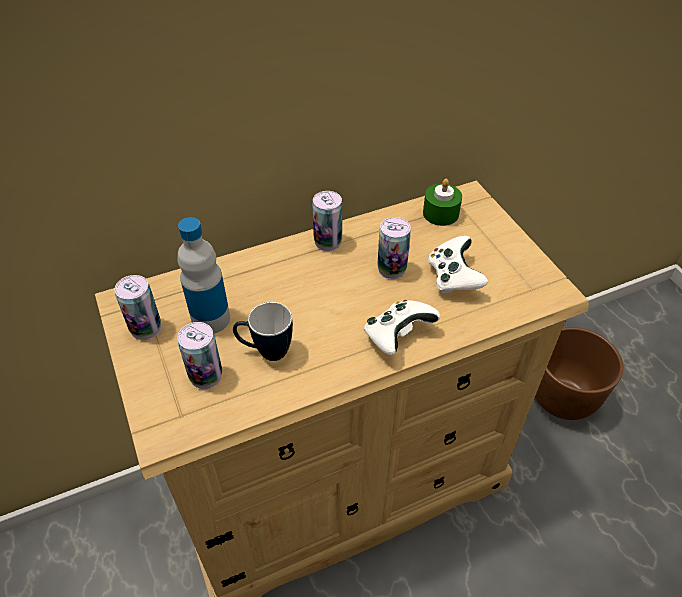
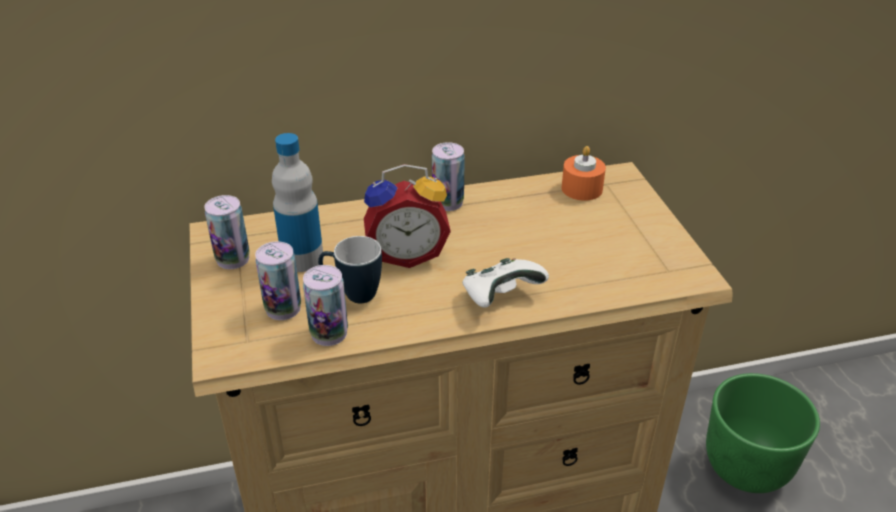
camera: 10 degrees right, 10 degrees down
(304, 301) = (407, 254): none -> alarm clock
(391, 269) = (511, 234): can -> can (329, 333)
(440, 213) = (582, 188): green candle -> orange candle
(453, 278) = (579, 250): white game controller -> none
(563, 398) = (746, 467): brown planter -> green planter

